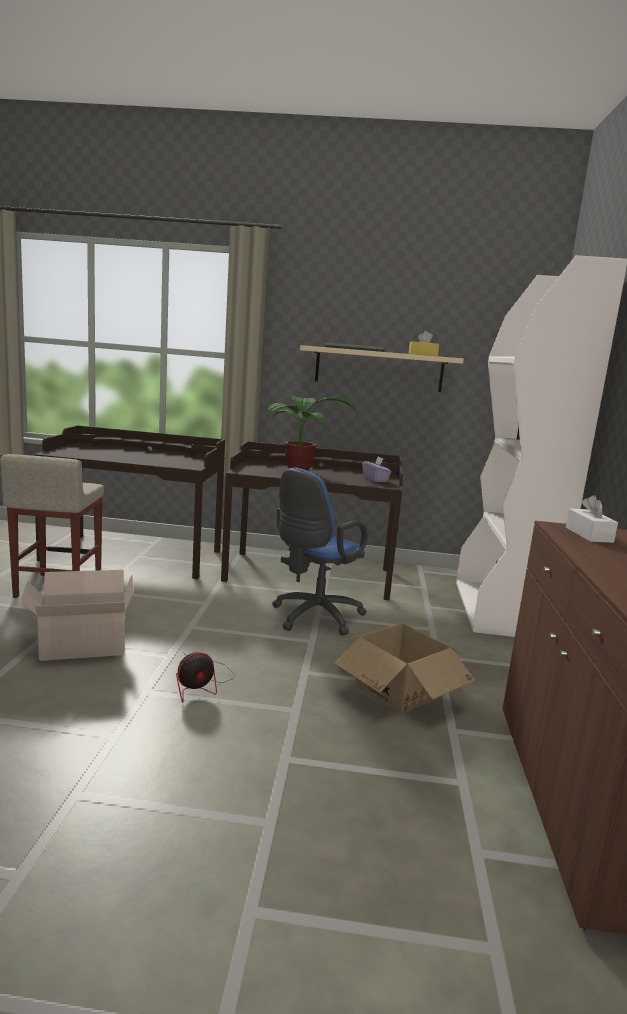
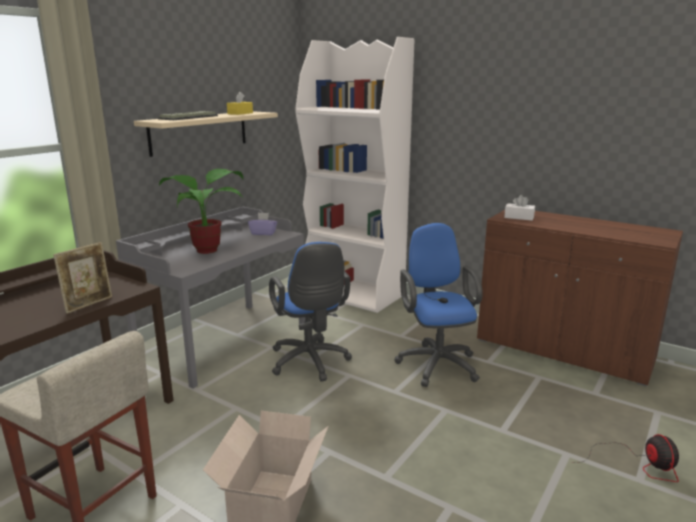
camera: 60 degrees left, 5 degrees up
(150, 462) = (89, 304): none -> picture frame
(201, 684) = (389, 444): fan -> fan (637, 464)
(309, 574) = (224, 340): brown desk -> grey desk
(399, 689) = (436, 363): cardboard box -> blue office chair

